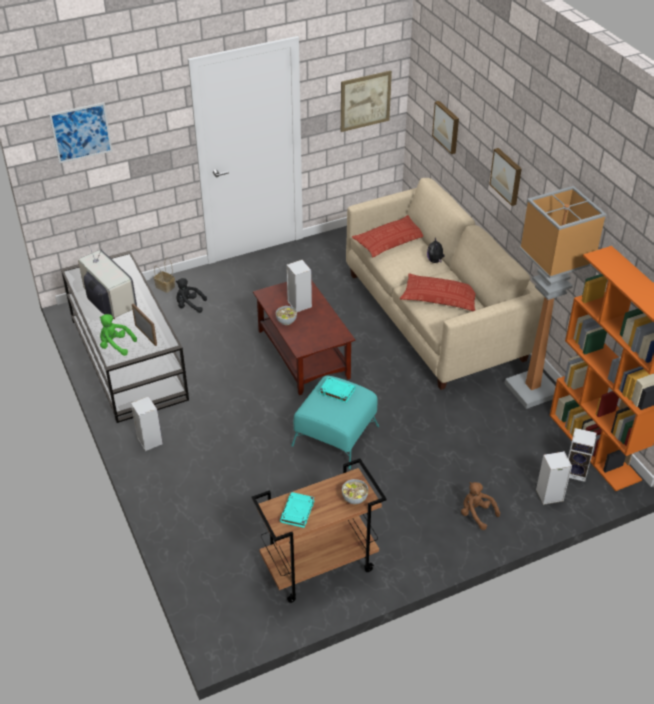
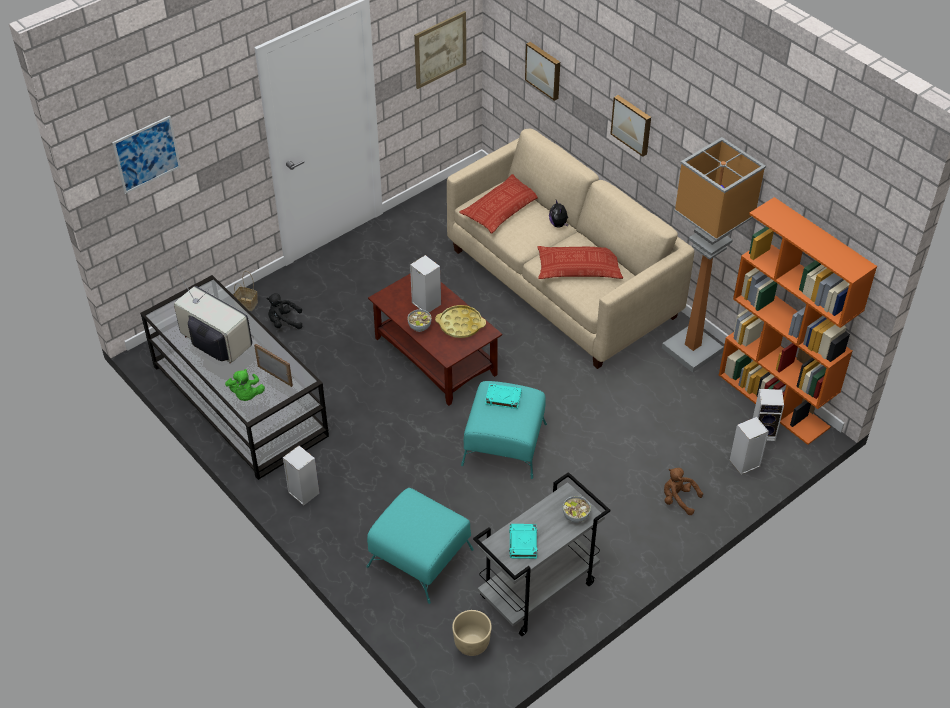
camera: 15 degrees left, 5 degrees up
(115, 345) = (246, 395): green plush toy -> green plush toy turned 105 degrees counterclockwise
(226, 514) = (419, 557): none -> turquoise ottoman
(241, 600) = (471, 645): none -> beige planter
(318, 567) = (537, 591): brown cart -> grey cart
(322, 325) = (460, 324): none -> yellow tray

